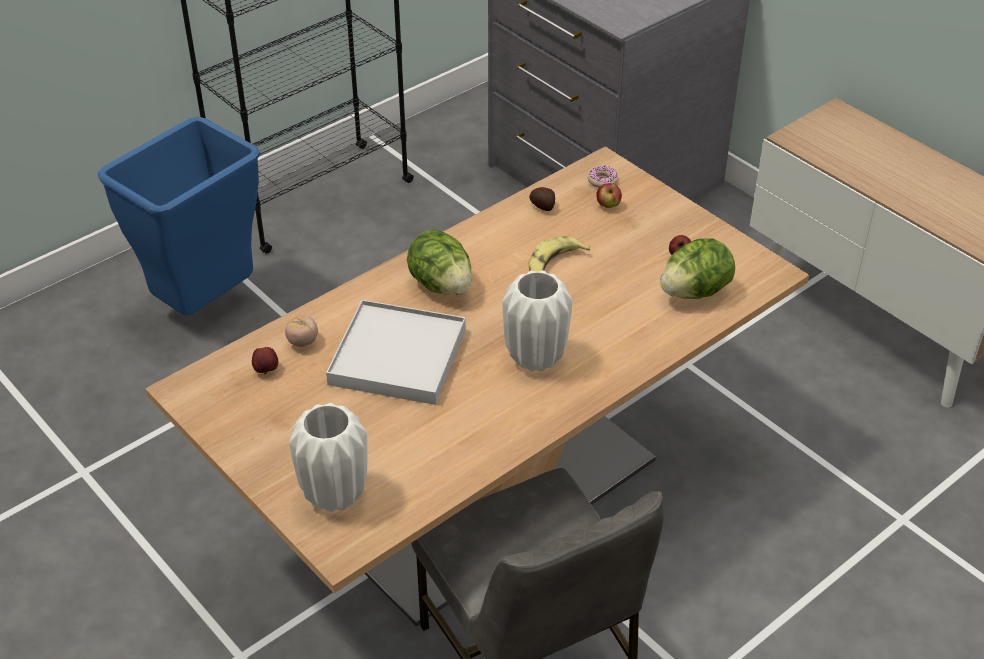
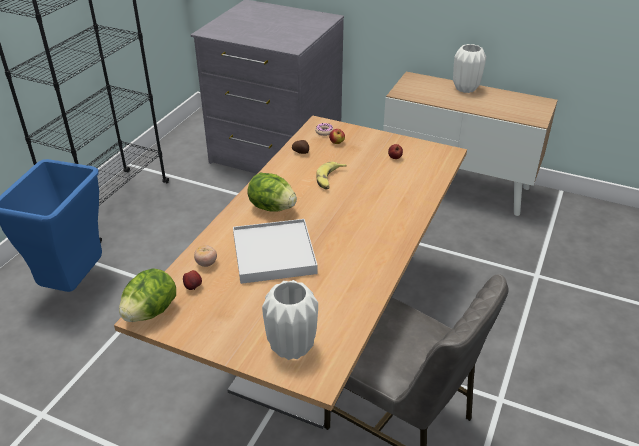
camera: 25 degrees left, 5 degrees down
(536, 357) = (356, 230): white vase -> white vase (465, 88)
(694, 292) = (416, 172): lettuce -> lettuce (150, 312)

